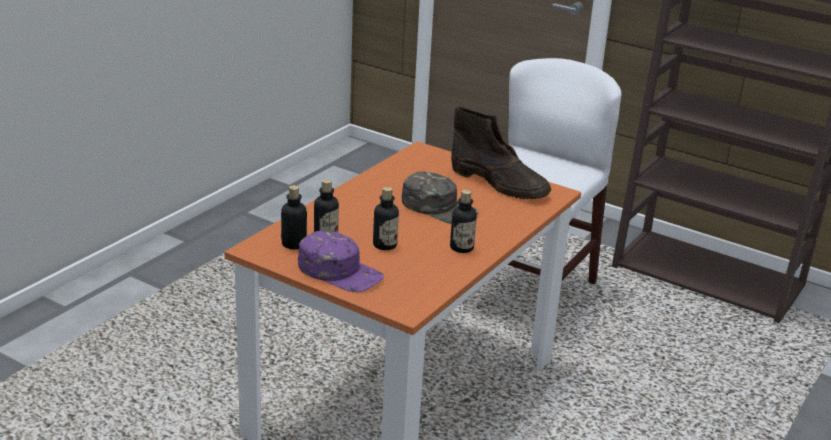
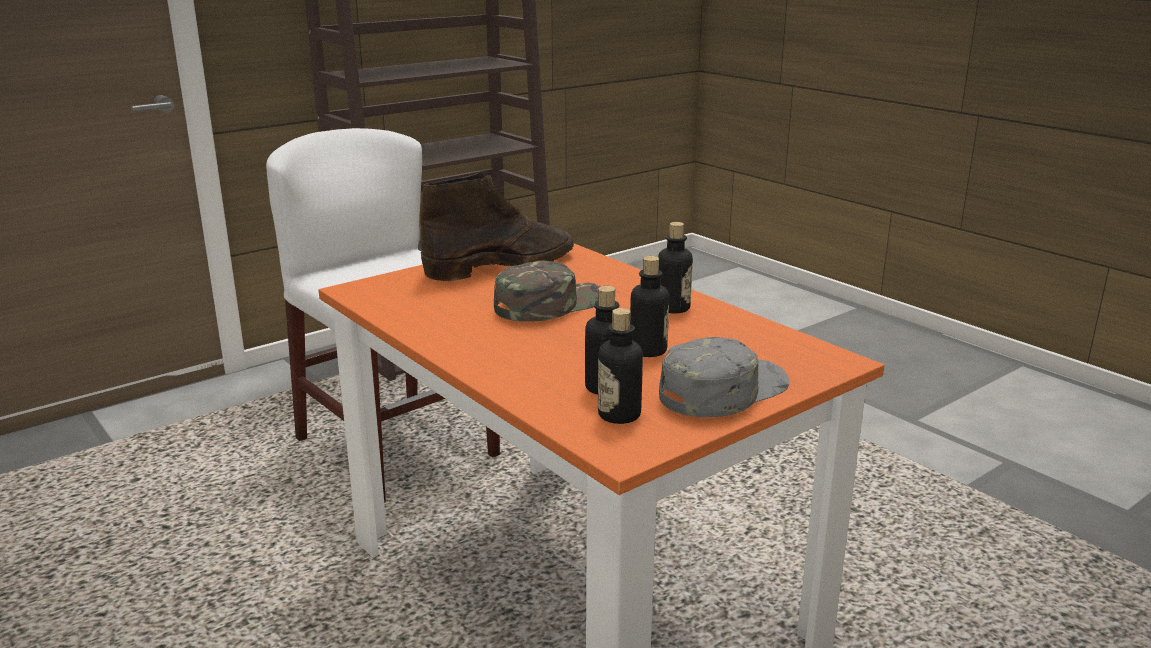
camera: 70 degrees left, 5 degrees down
(340, 271) = (722, 390): purple cap -> grey cap

